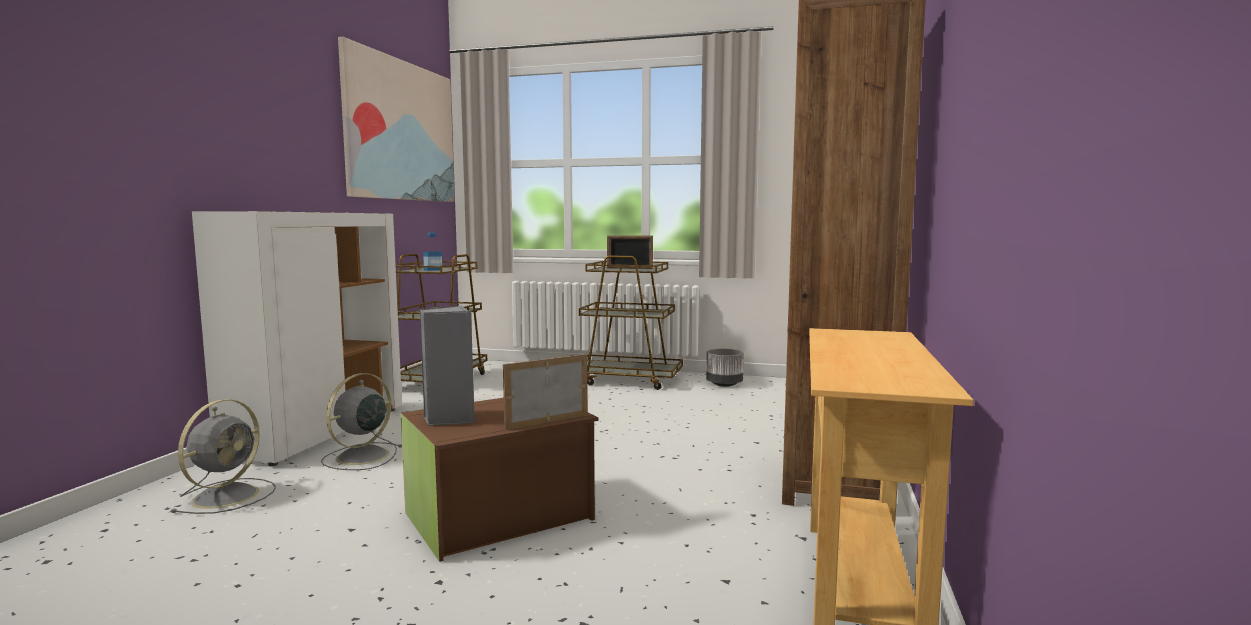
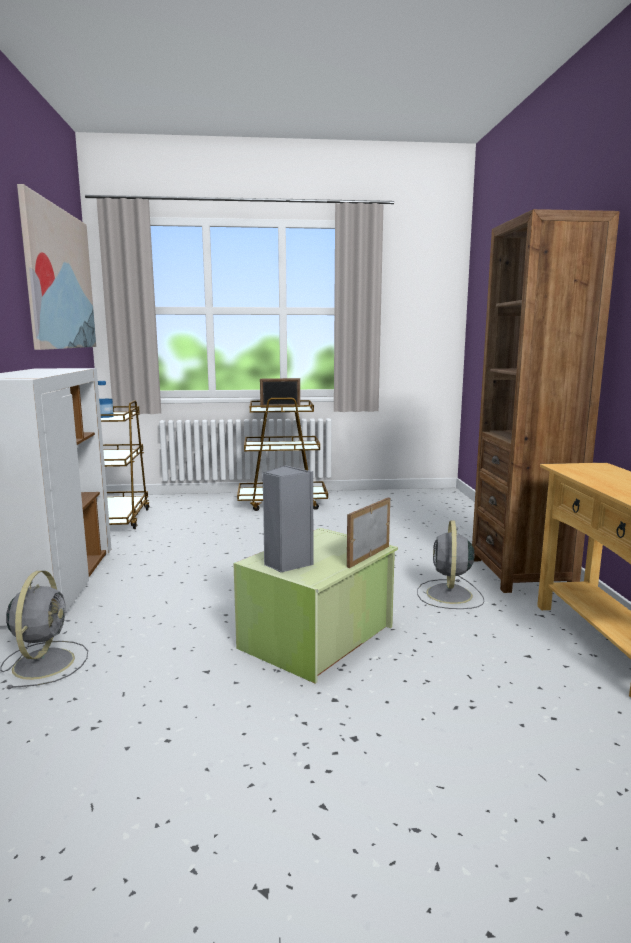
camera: 20 degrees left, 5 degrees up
(360, 457) = (130, 604): grey fan -> grey fan (449, 595)
(501, 517) = (319, 638): brown storage box -> green storage box
(724, 385) = (362, 499): grey planter -> none

